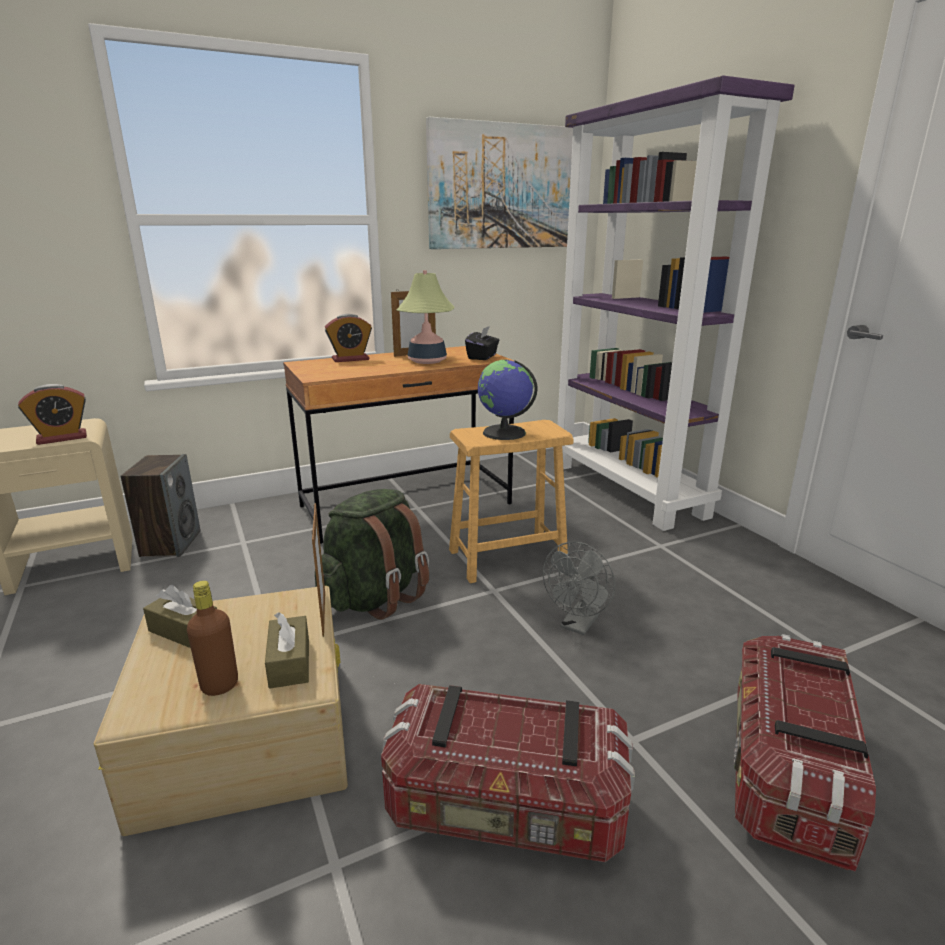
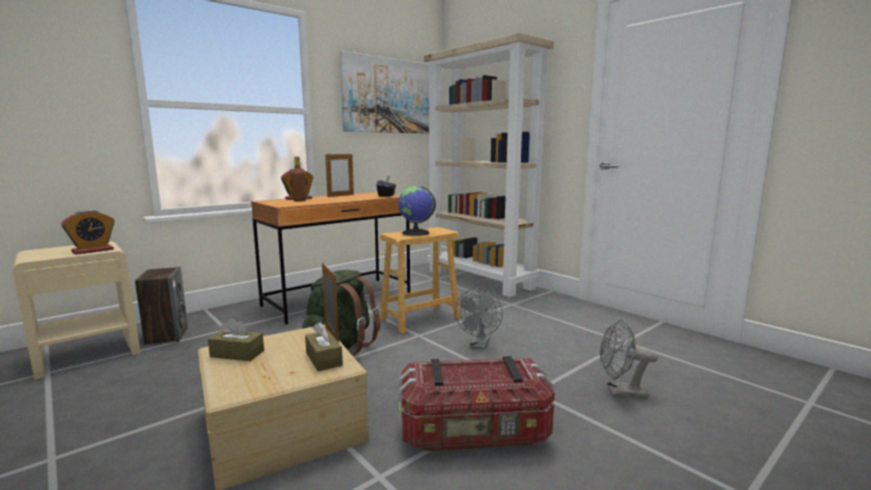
camera: 15 degrees left, 10 degrees down
(220, 685) = (282, 374): brown bottle -> brown bottle (299, 201)
(427, 361) = (352, 197): table lamp -> none
(628, 489) = (480, 280): purple bookcase -> beige bookcase
(785, 772) = (620, 392): storage box -> grey fan

